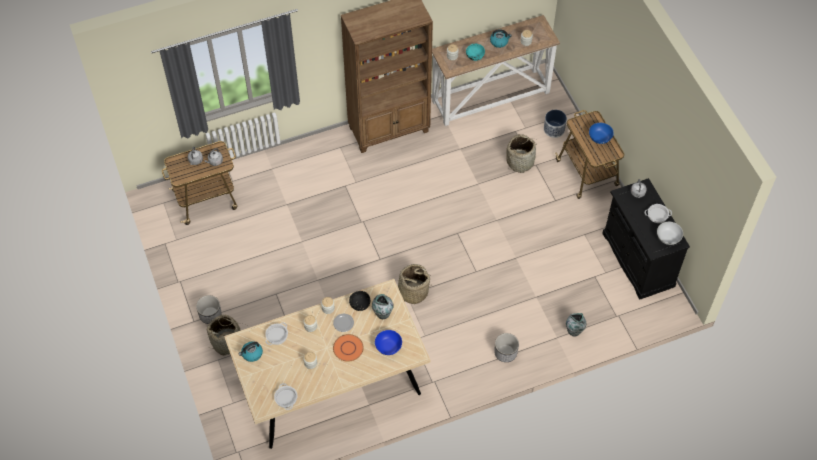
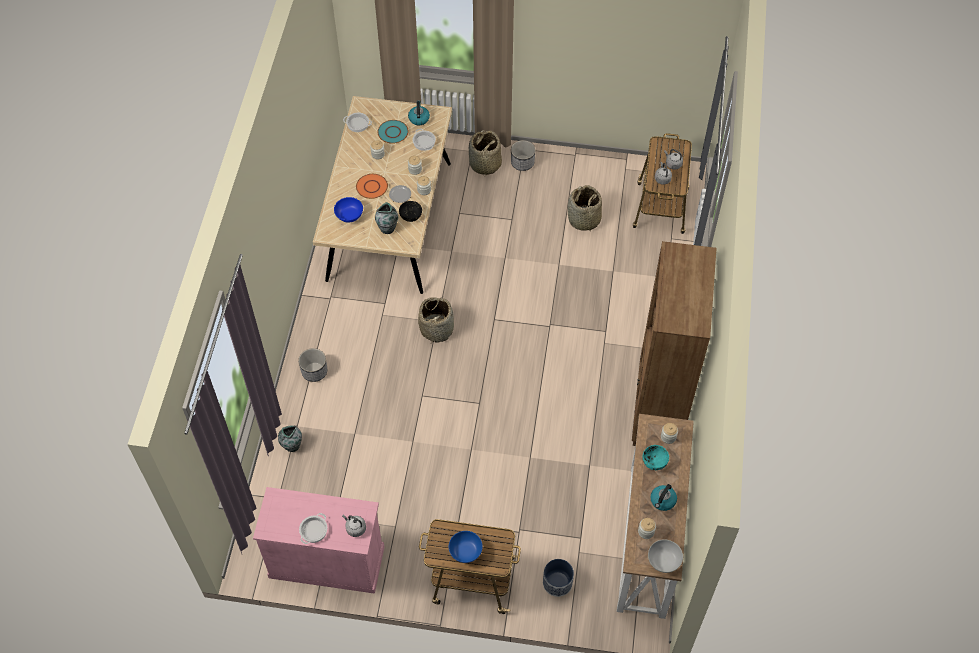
camera: 120 degrees right, 0 degrees up
(279, 365) = (392, 132): none -> turquoise plate
(520, 162) = (533, 517): basket -> basket (584, 219)
(637, 260) = (327, 561): black cabinet -> pink cabinet
(668, 238) = (278, 521): white bowl -> white bowl (663, 561)

